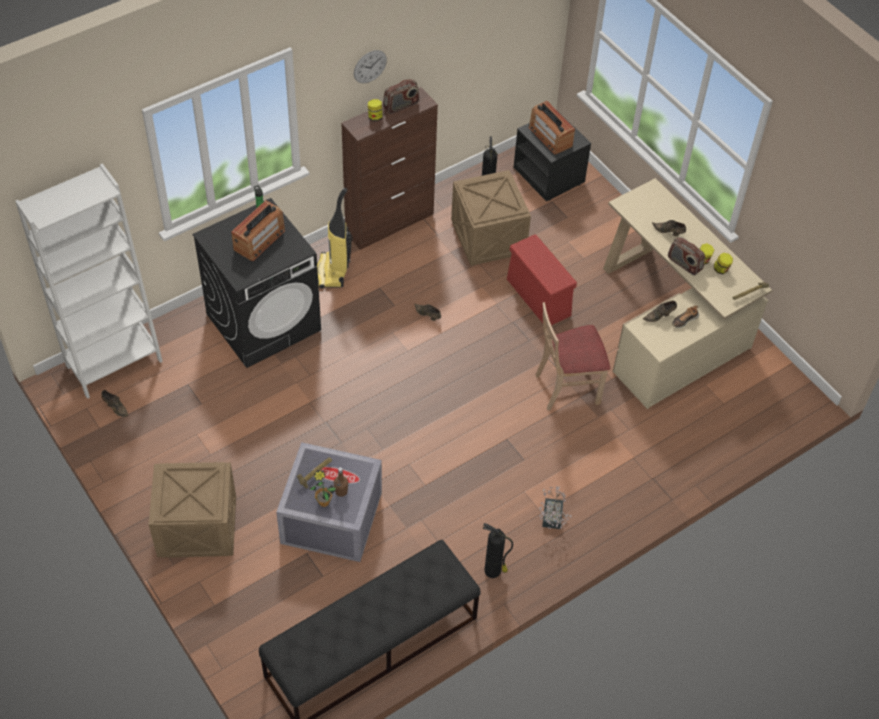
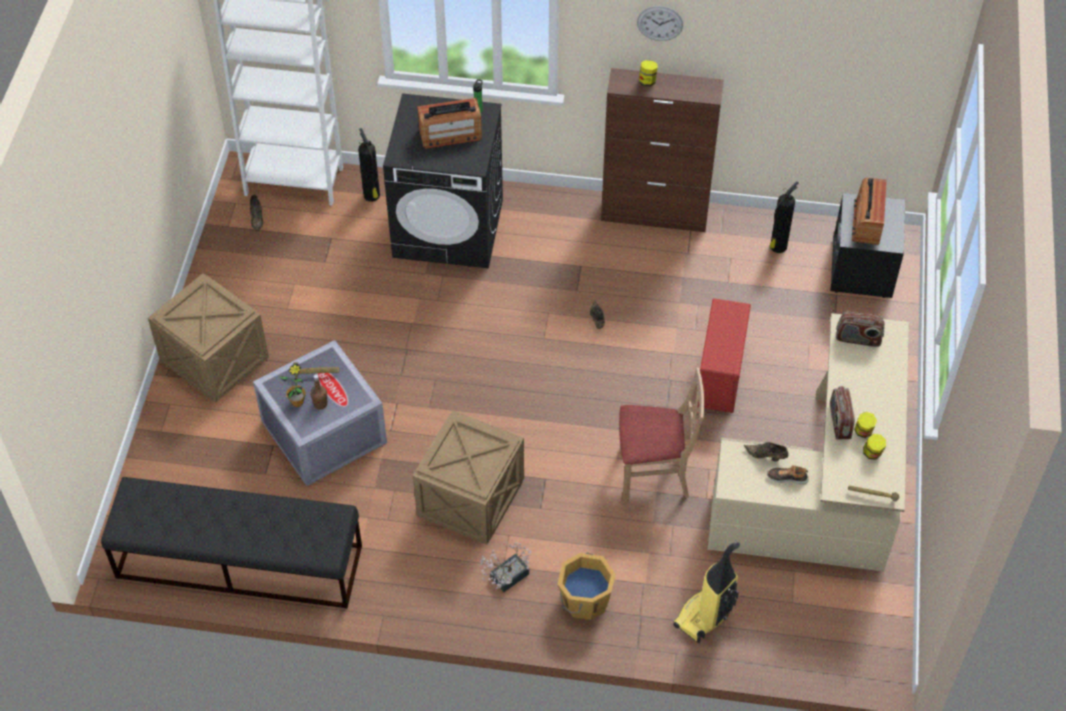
camera: 45 degrees right, 0 degrees up
(333, 272) = (555, 224): vacuum cleaner -> vacuum cleaner (705, 616)
(401, 105) = (684, 85): radio -> radio (858, 339)
(488, 236) = (734, 286): crate -> crate (471, 497)
(493, 571) = (405, 581): fire extinguisher -> fire extinguisher (372, 196)
(567, 387) = (653, 475): beige chair -> beige chair turned 150 degrees clockwise
(611, 495) = (584, 600): none -> orange bucket
(669, 232) = (860, 382): brown shoe -> none

